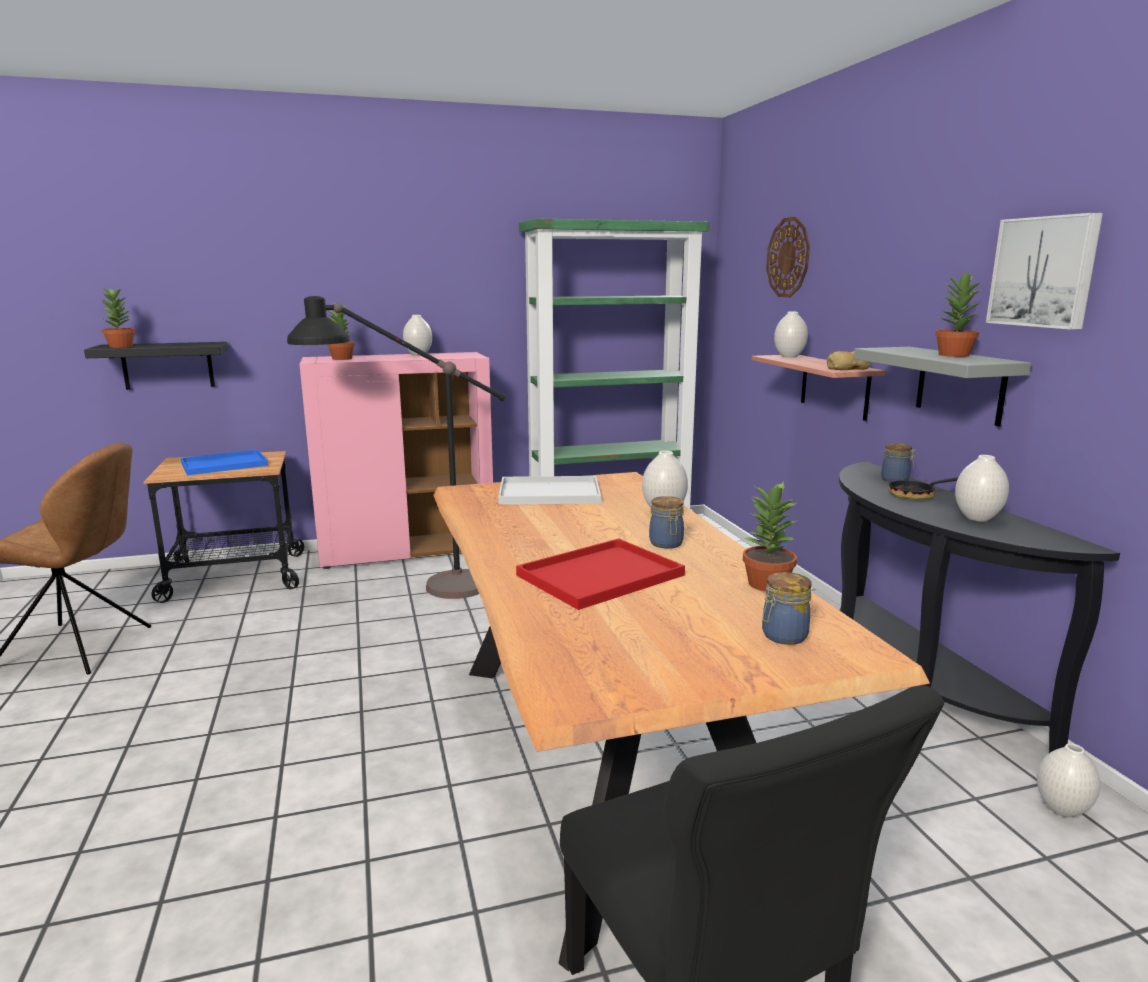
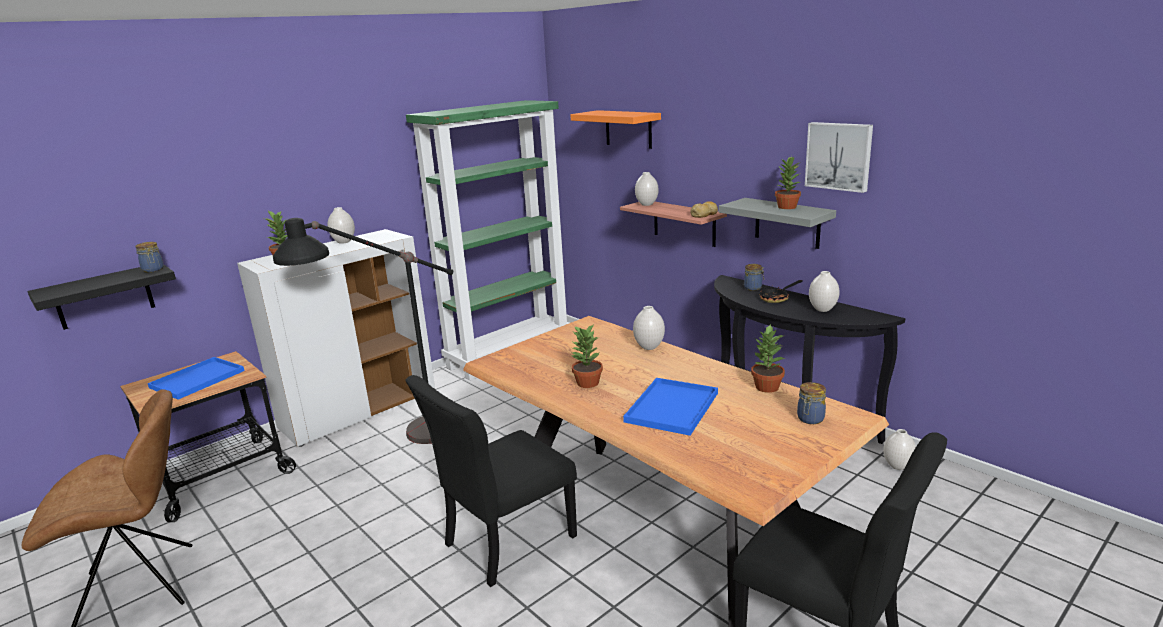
camera: 25 degrees left, 5 degrees up
(120, 346) = (66, 290): potted plant -> potted plant (587, 383)
(408, 551) = (360, 411): pink cabinet -> white cabinet
(414, 720) = (505, 542): none -> black chair
(551, 492) = (556, 348): white tray -> none
(599, 576) = (672, 408): red tray -> blue tray
(666, 544) = (681, 373): jar -> jar (153, 270)
(788, 257) = (628, 129): wall clock -> orange shelf

